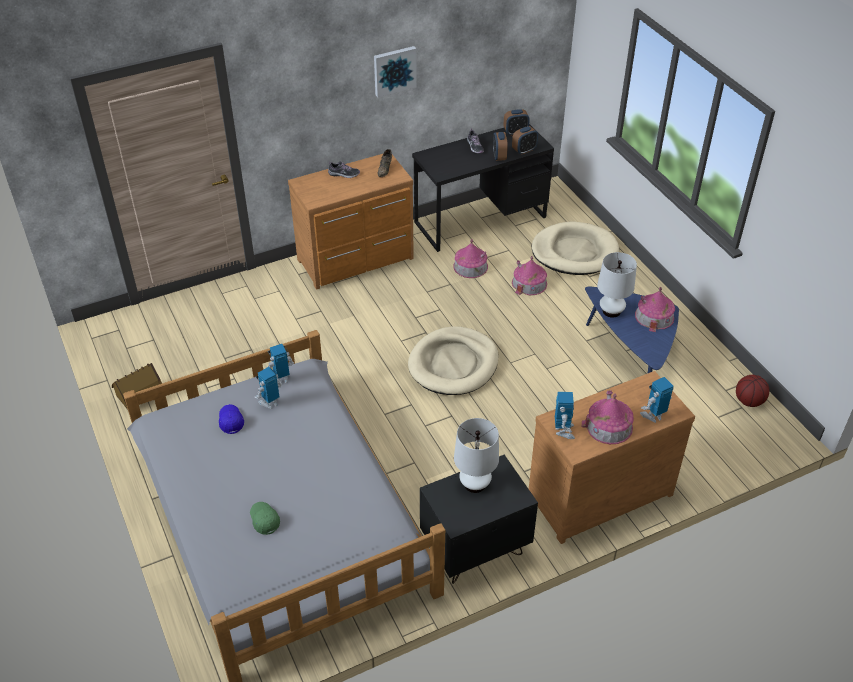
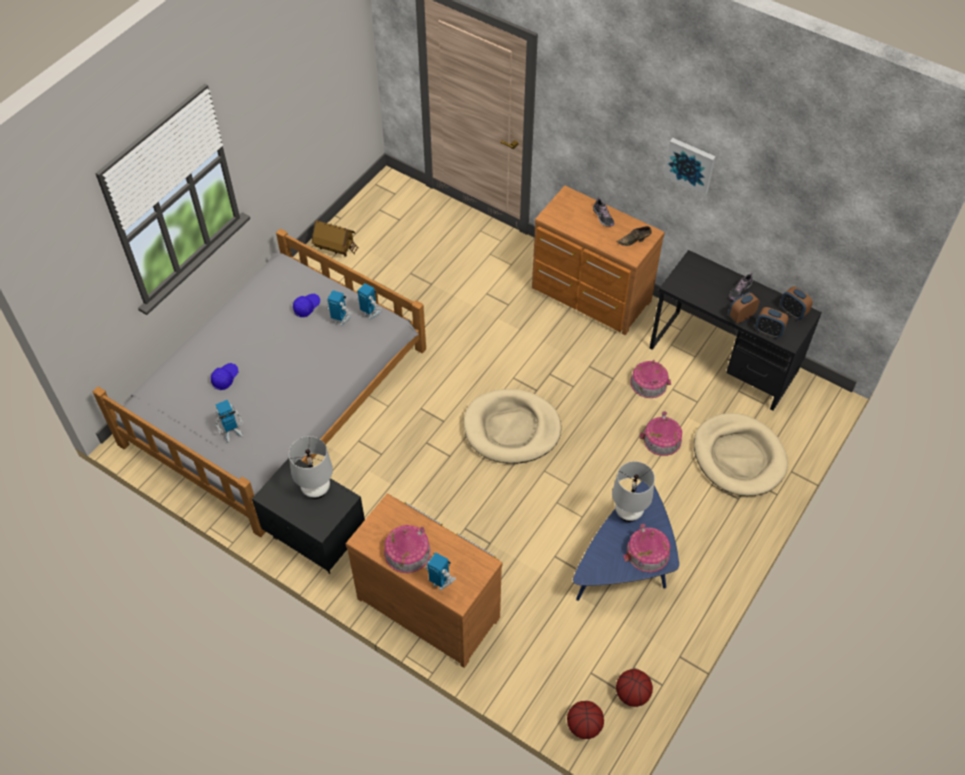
camera: 60 degrees right, 10 degrees up
(264, 520) = (225, 378): green cap -> blue cap
(563, 431) = (380, 520): toy robot -> toy robot (232, 433)
(763, 441) = (584, 725): none -> basketball

